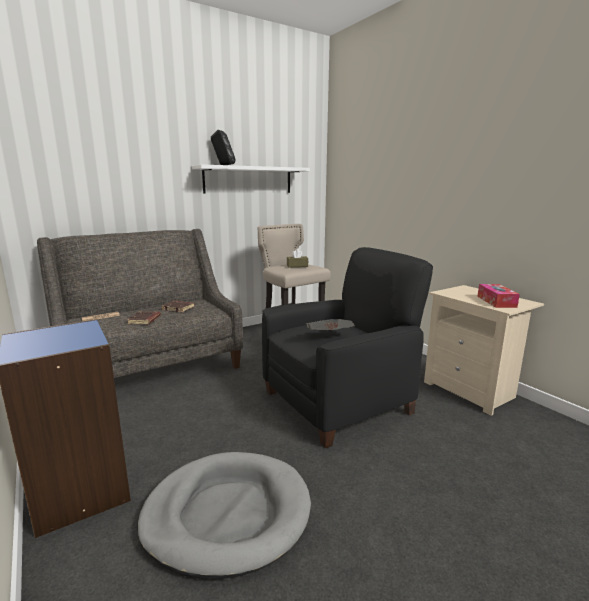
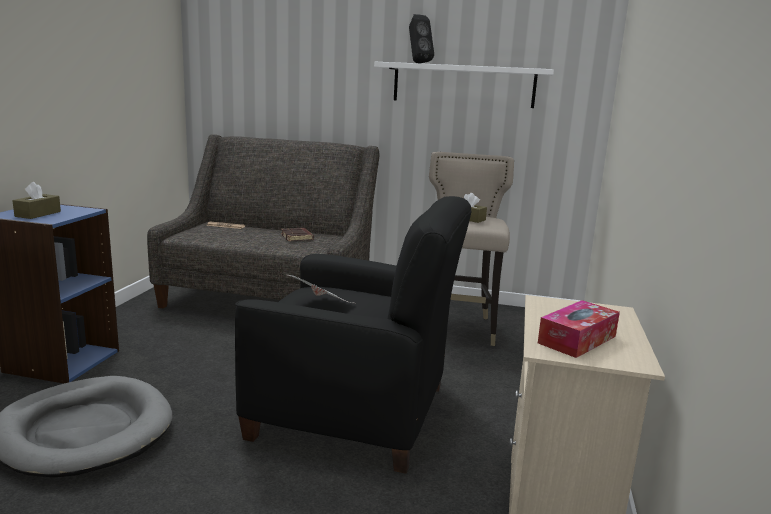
camera: 45 degrees right, 0 degrees up
(53, 342) = (38, 214): none -> brown tissue box
(145, 320) = (244, 238): brown book -> none

